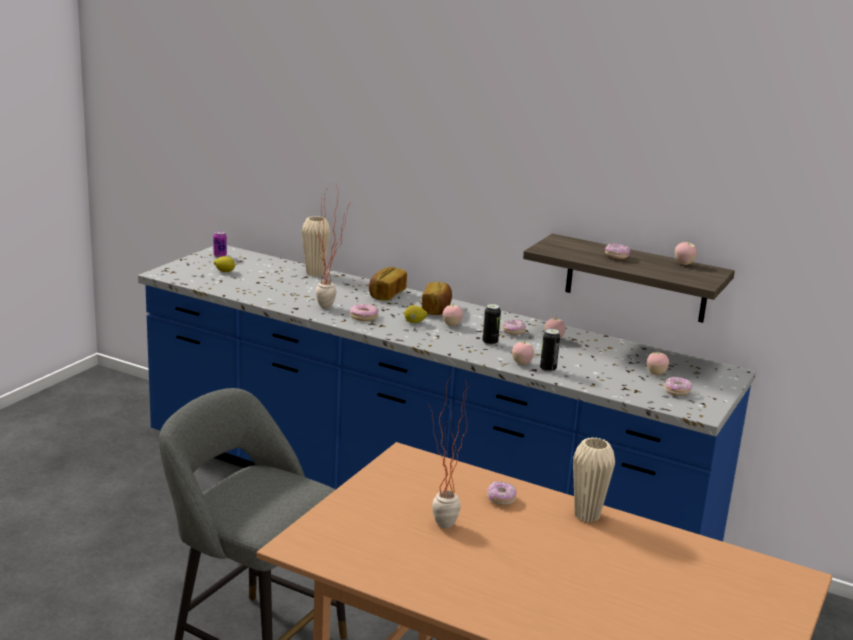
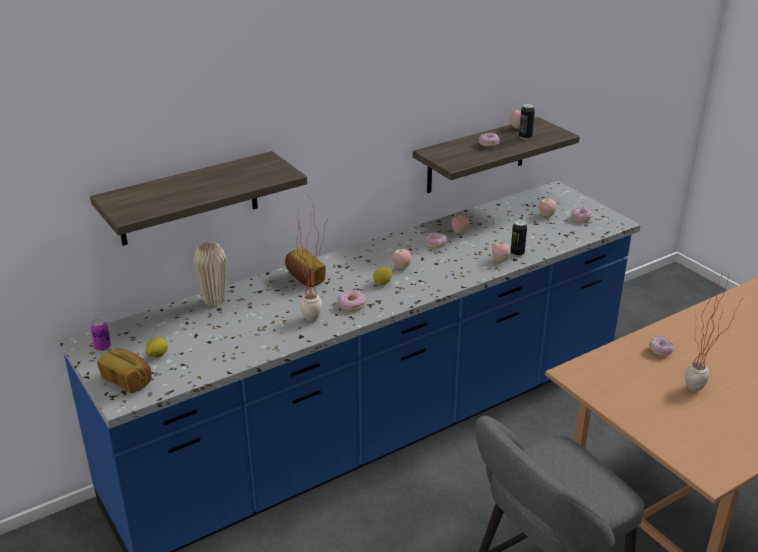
camera: 60 degrees left, 10 degrees up
(330, 177) = (188, 199): none -> shelf
(437, 310) = (361, 264): bread -> bread (128, 380)
(490, 343) = (450, 261): can -> can (525, 137)
(587, 515) = (693, 323): beige vase -> none

